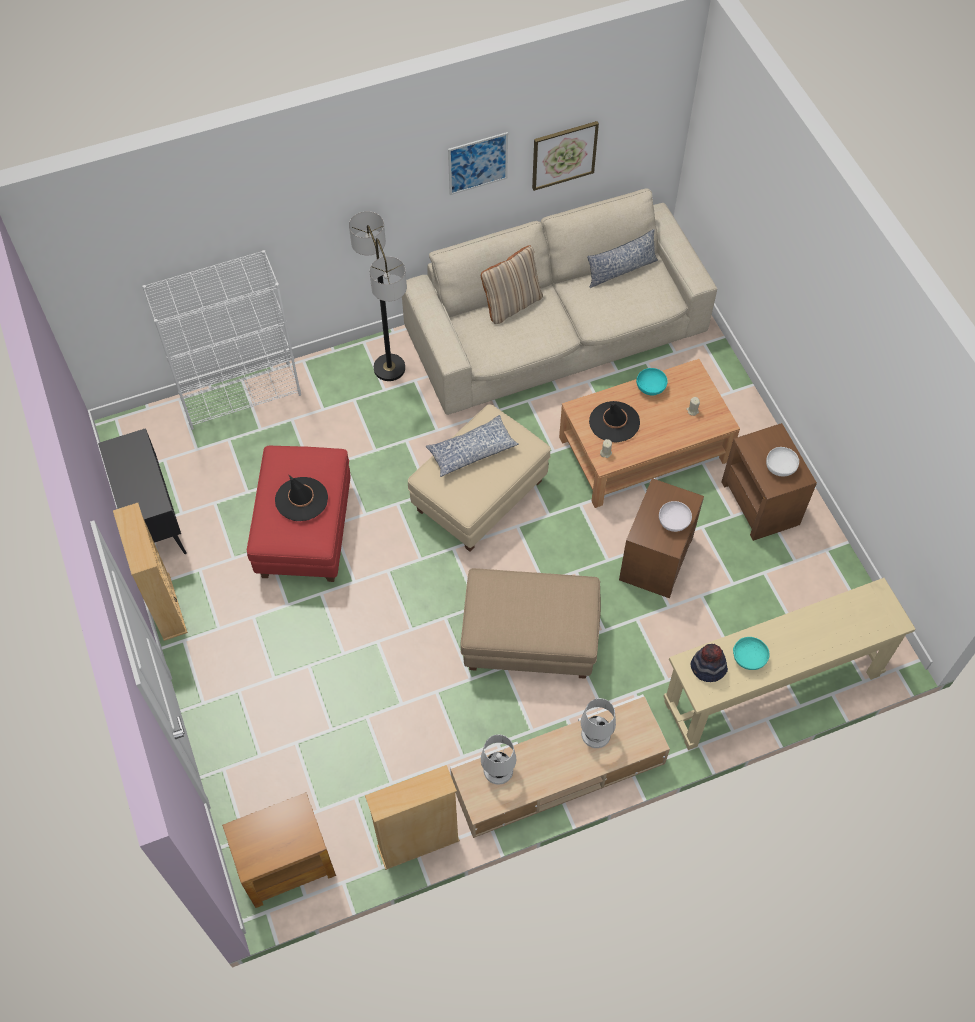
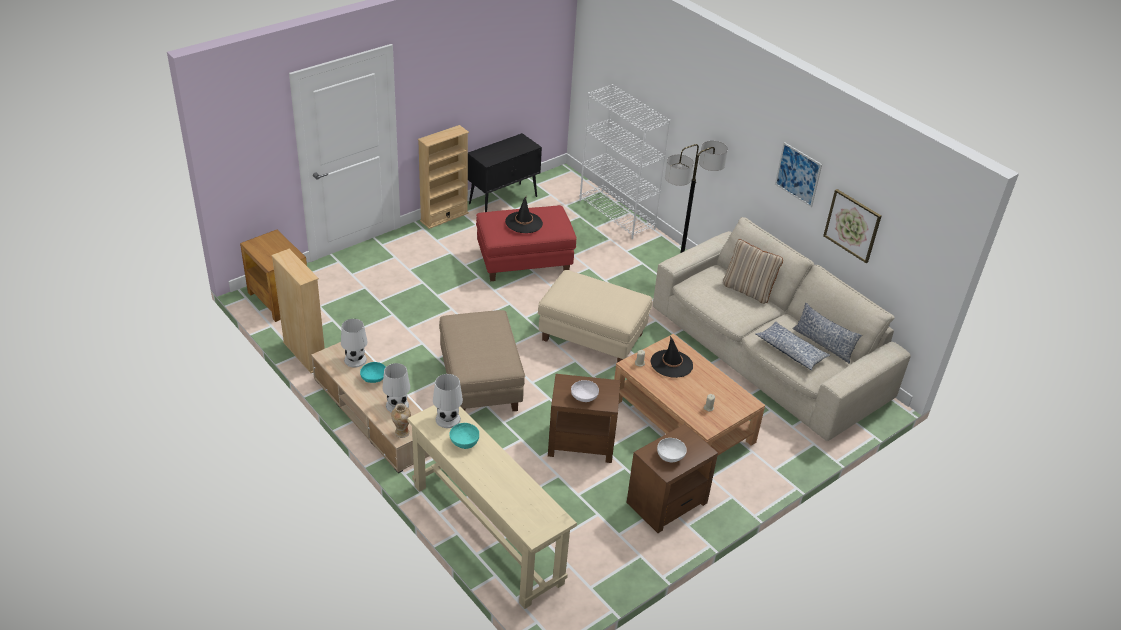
camera: 70 degrees right, 20 degrees down
(471, 450) = (601, 290): pillow -> pillow (791, 350)
(645, 737) = (402, 433): none -> vase
(651, 387) = (717, 380): turquoise bowl -> turquoise bowl (374, 379)
(708, 668) = (447, 419): hat -> white table lamp

